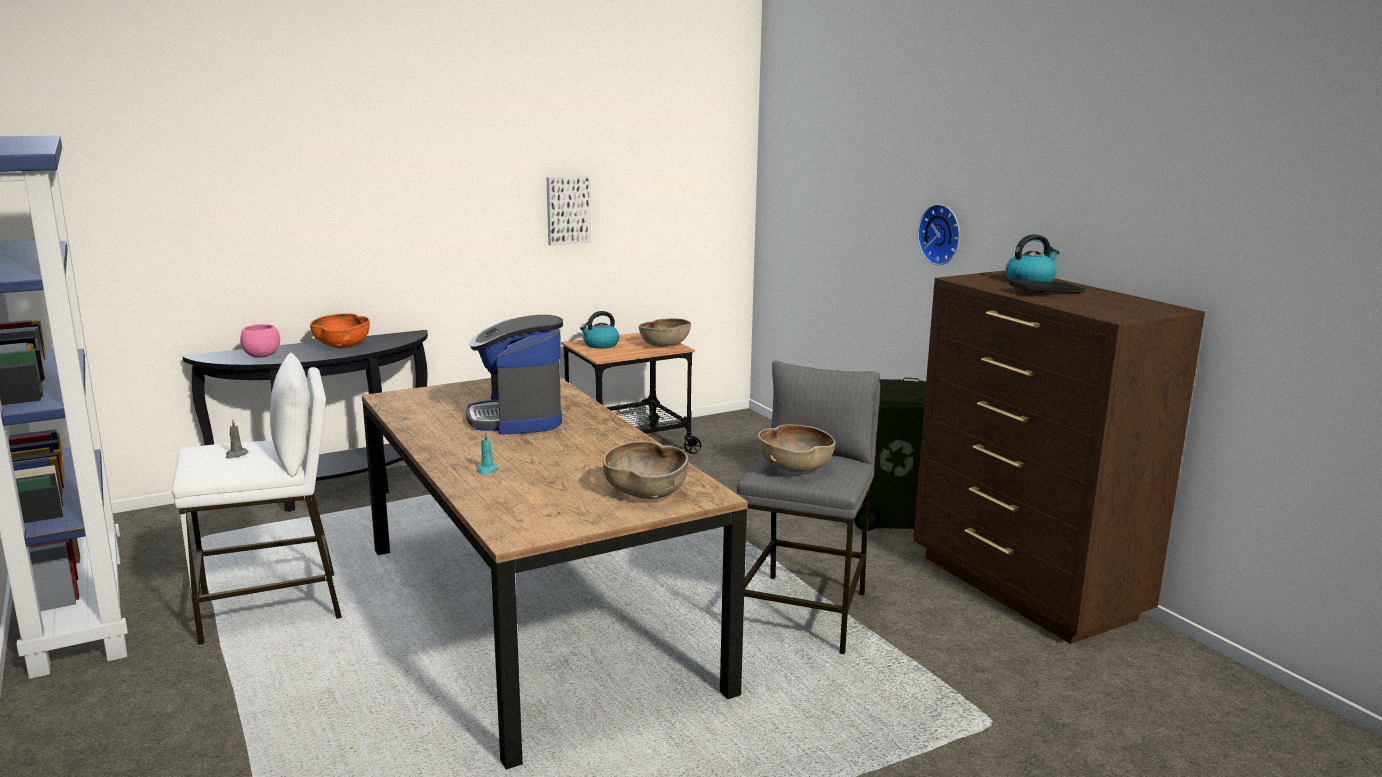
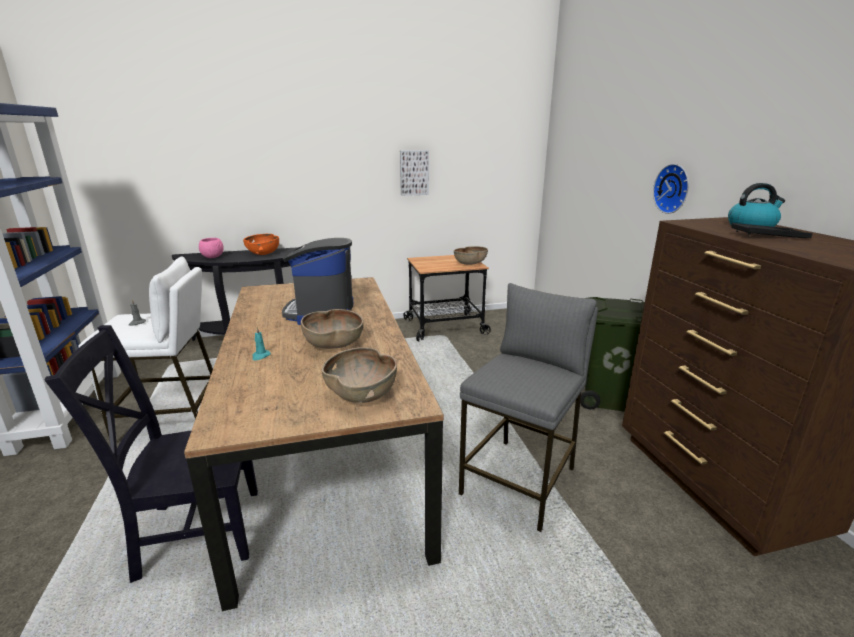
camera: 15 degrees right, 5 degrees up
(412, 714) = (194, 533): none -> black chair
(600, 345) = (429, 261): kettle -> none
(794, 469) = (511, 375): brown bowl -> brown bowl (333, 344)

